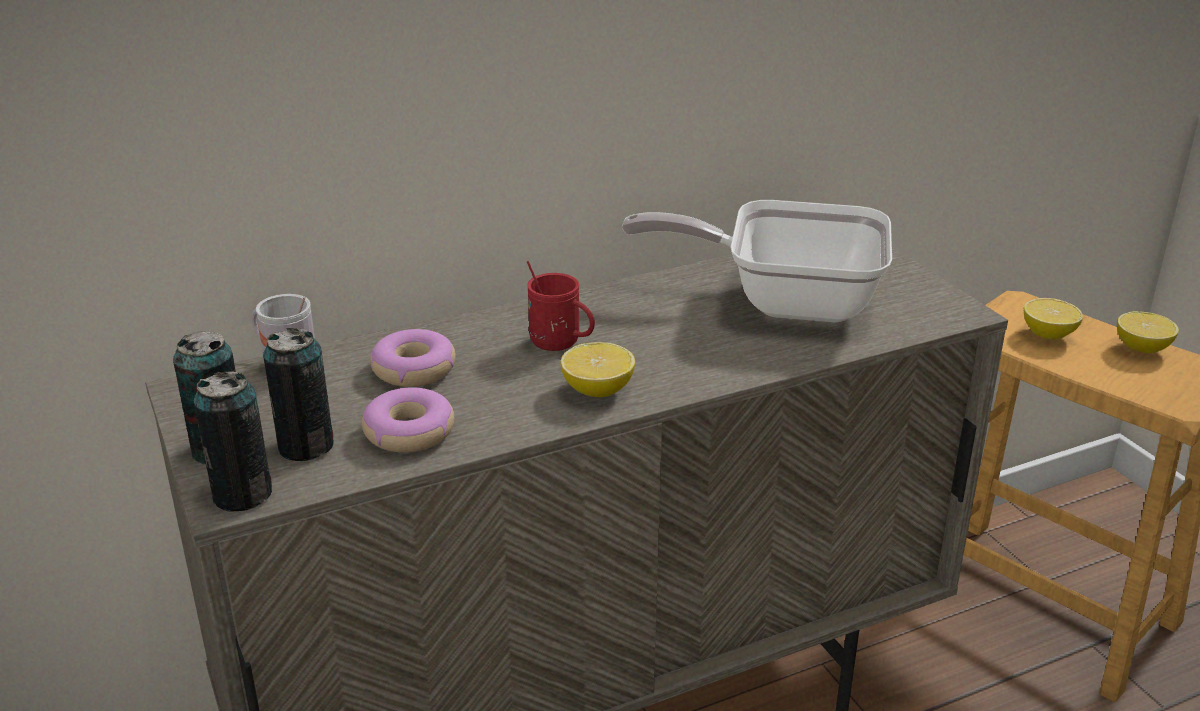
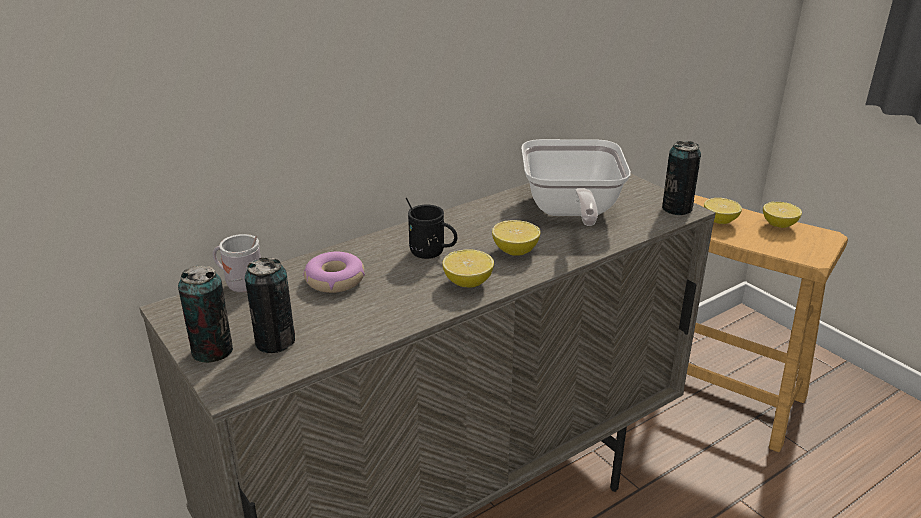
camera: 10 degrees left, 0 degrees up
(242, 495) = (239, 381): can -> can (677, 208)
(409, 432) = (346, 324): donut -> none
(561, 345) = (432, 254): red mug -> black mug
(682, 351) = (515, 251): none -> lemon
(784, 301) = (570, 212): frying pan -> frying pan turned 90 degrees counterclockwise

